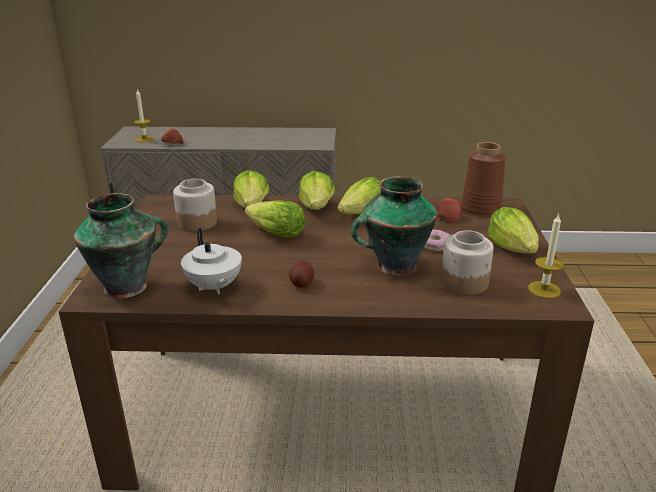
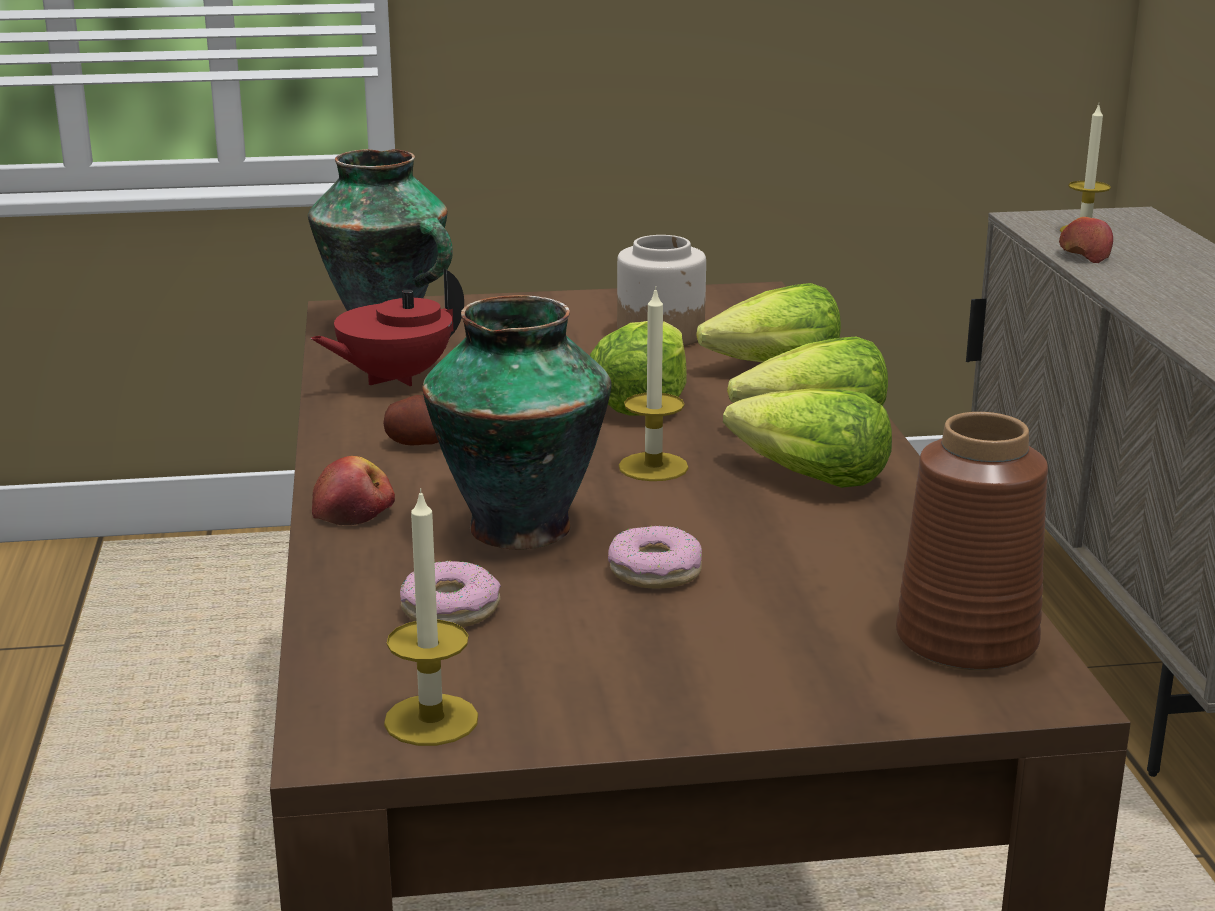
camera: 80 degrees right, 5 degrees down
(213, 287) = (393, 378): white teapot -> red teapot
(345, 237) = (653, 467): none -> candle
(447, 217) = (859, 587): apple -> apple (354, 512)
(465, 283) = (451, 609): jar -> donut
(513, 248) = (681, 684): lettuce -> none

